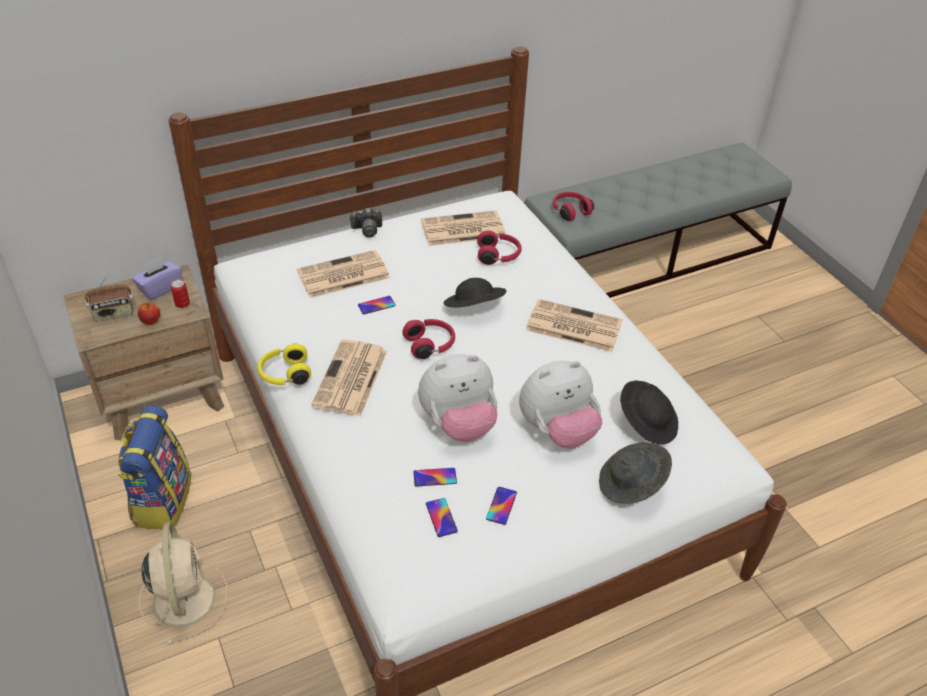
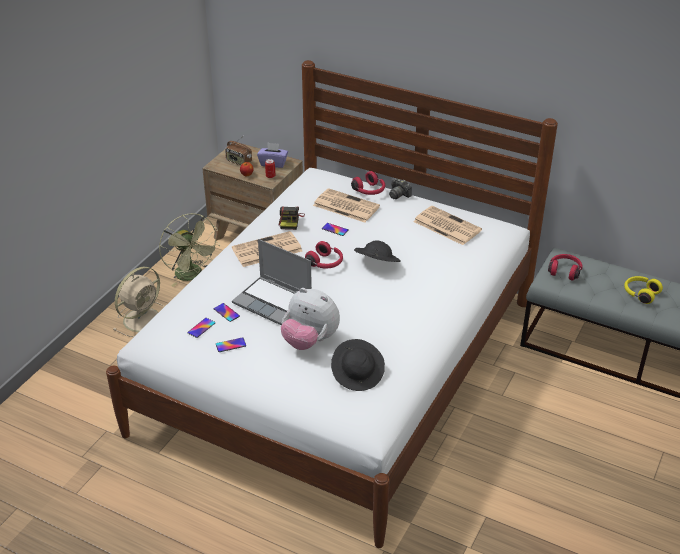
camera: 55 degrees right, 5 degrees down
(162, 500) = (192, 276): backpack -> green fan
(284, 374) = (246, 228): yellow headphones -> yellow headphones (640, 294)
(317, 330) = (290, 221): none -> camera
(458, 424) = (274, 302): plush toy -> laptop
(498, 256) = (439, 251): red headphones -> red headphones (369, 191)
(572, 326) = (409, 308): newspaper -> none
(631, 484) = (298, 388): grey hat -> none

